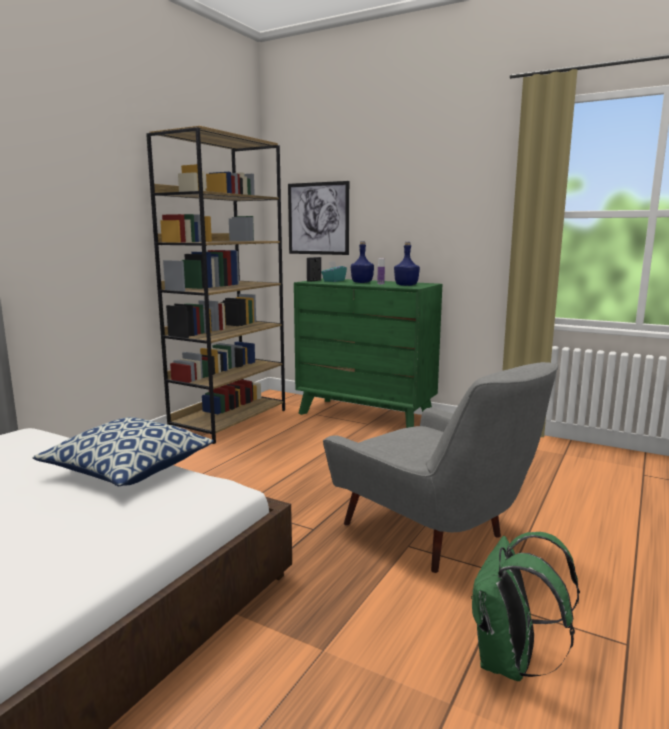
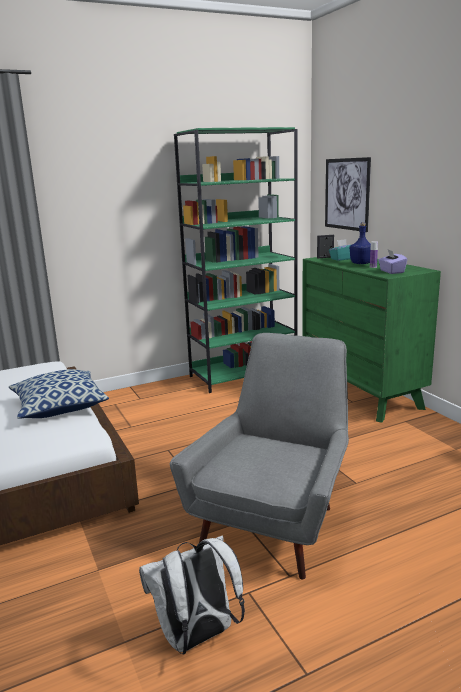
camera: 35 degrees right, 5 degrees up
(230, 420) = (243, 374): brown bookcase -> green bookcase
(406, 285) = (391, 271): blue bottle -> purple tissue box
(434, 535) = (275, 519): grey armchair -> grey armchair turned 150 degrees counterclockwise
(510, 662) = (197, 637): green backpack -> white backpack

